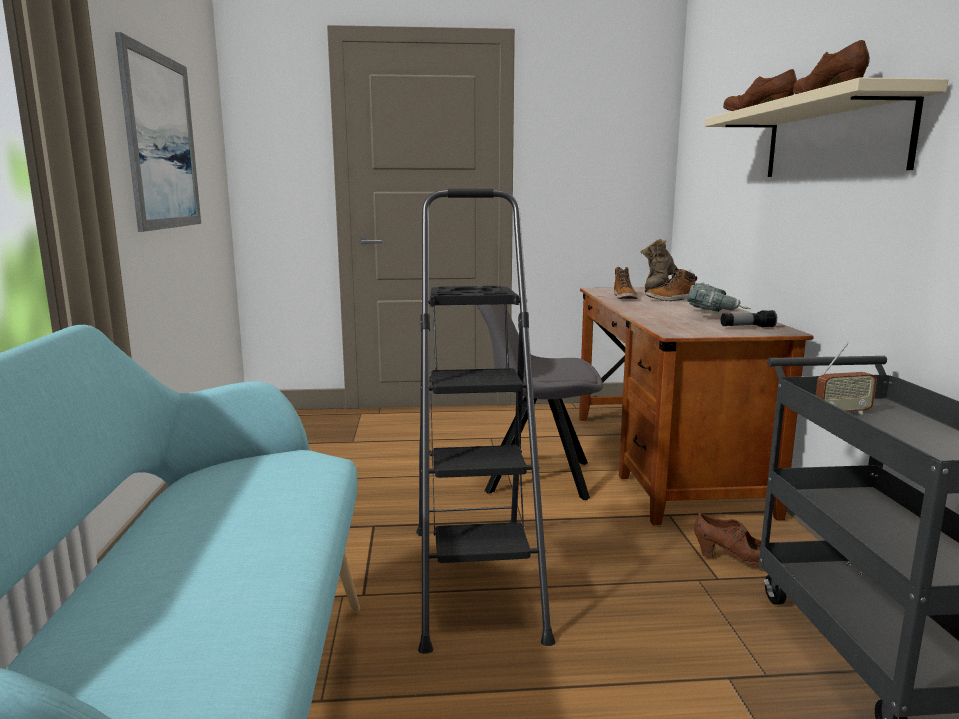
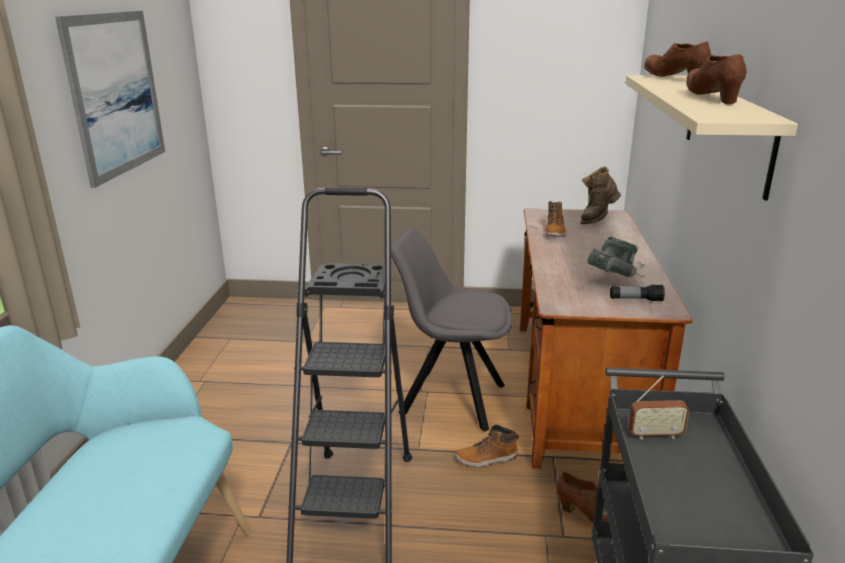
camera: 10 degrees right, 10 degrees up
(671, 299) = (599, 238): boot -> boot (487, 458)

